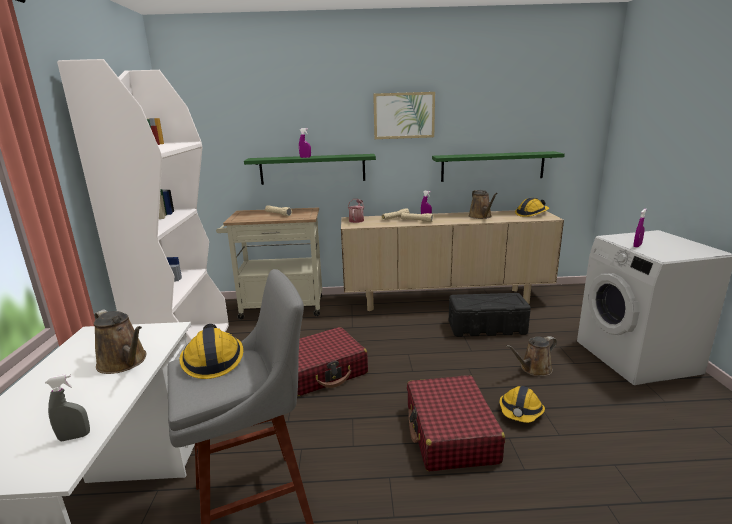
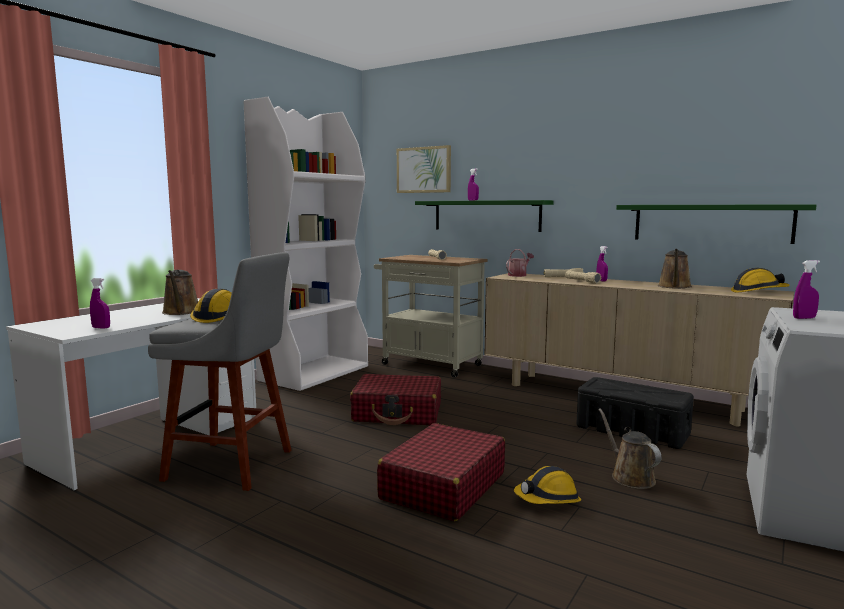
camera: 35 degrees right, 10 degrees down
(74, 437) = (101, 328): grey spray bottle -> purple spray bottle
(404, 115) = (591, 155): picture -> picture (424, 170)
(533, 369) = (629, 477): brown watering can -> brown watering can turned 60 degrees clockwise

